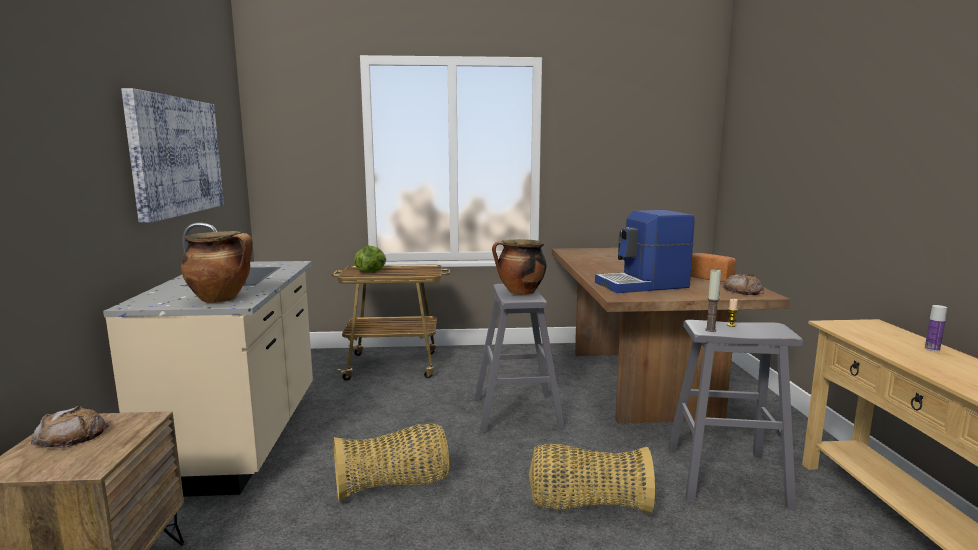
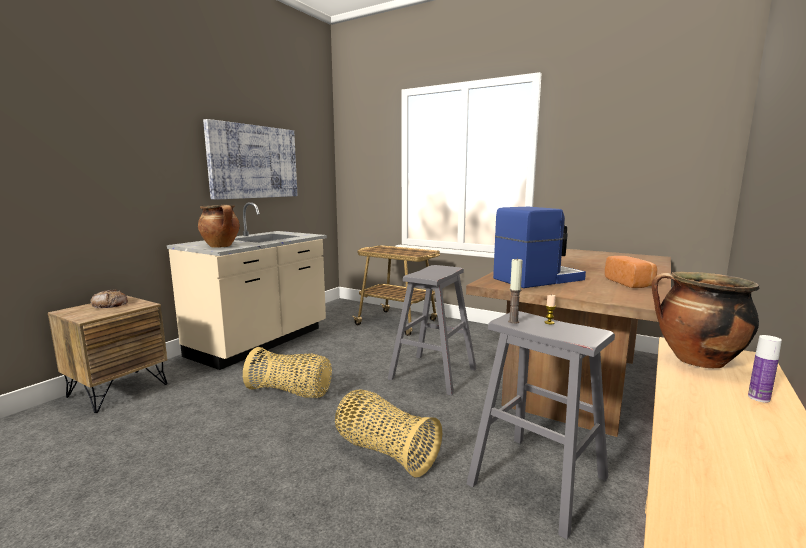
camera: 35 degrees right, 0 degrees up
(371, 271) = (385, 250): lettuce -> none
(520, 292) = (434, 272): cooking pot -> cooking pot (696, 361)
(643, 285) = (536, 279): coffee machine -> coffee machine turned 135 degrees clockwise
(743, 291) = (632, 297): bread -> none

